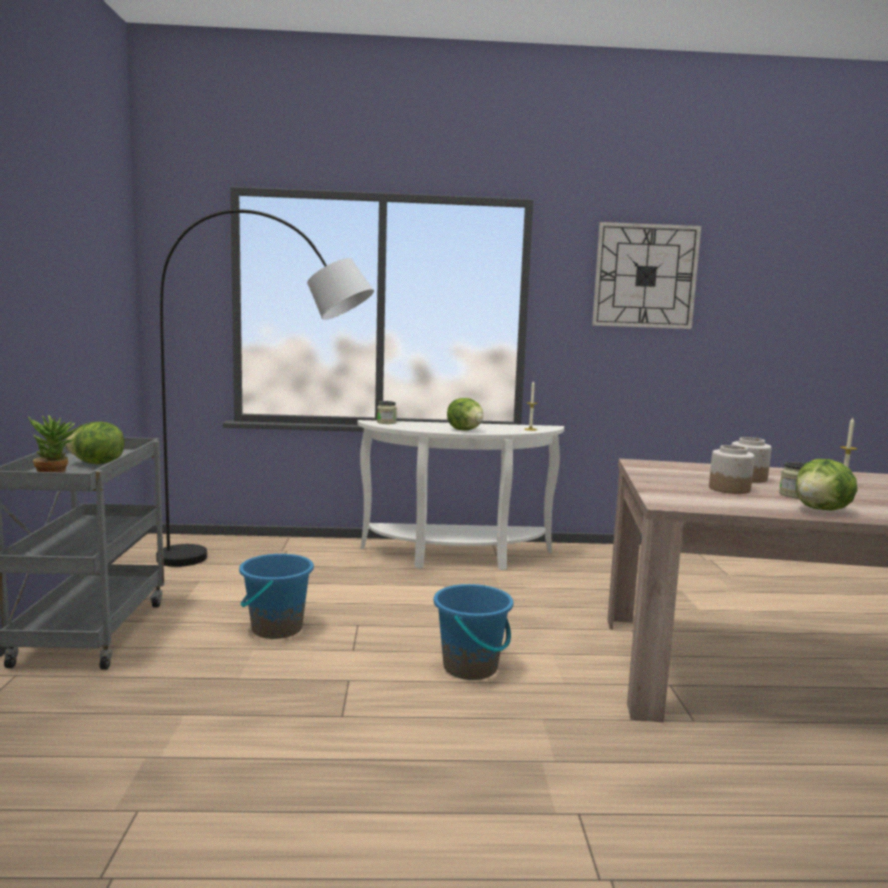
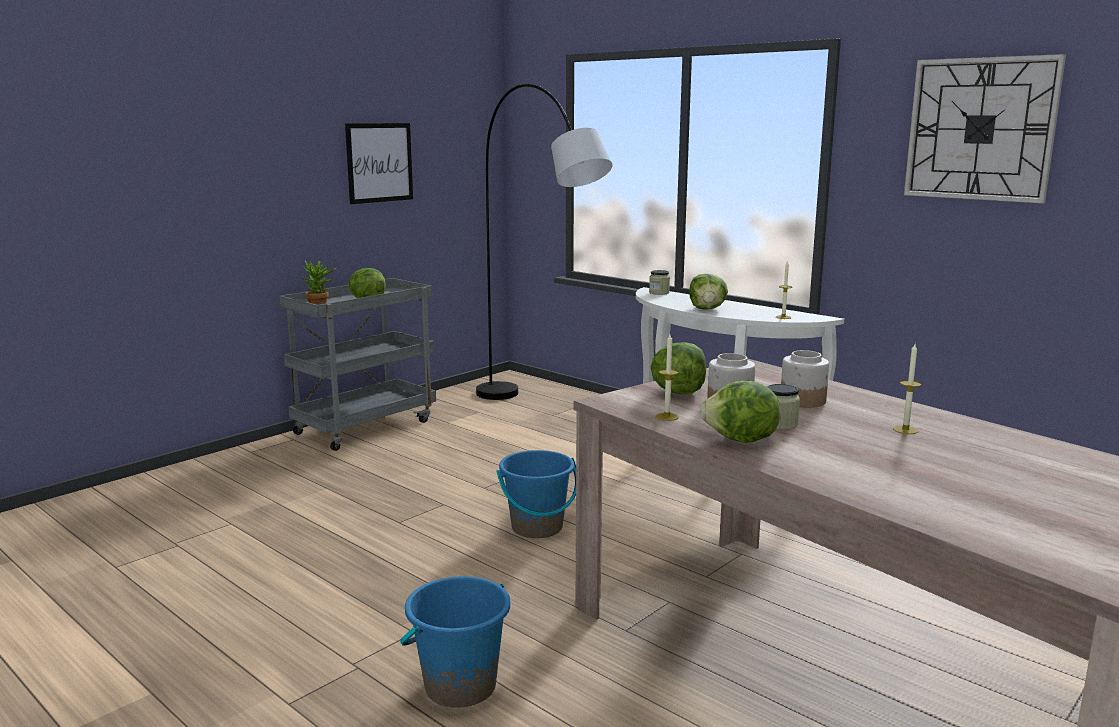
camera: 45 degrees right, 5 degrees up
(54, 289) = (379, 162): none -> picture
(276, 628) = (464, 458): blue bucket -> blue bucket (460, 686)
(676, 488) = (678, 392): none -> lettuce
(736, 506) = (667, 417): none -> candle

